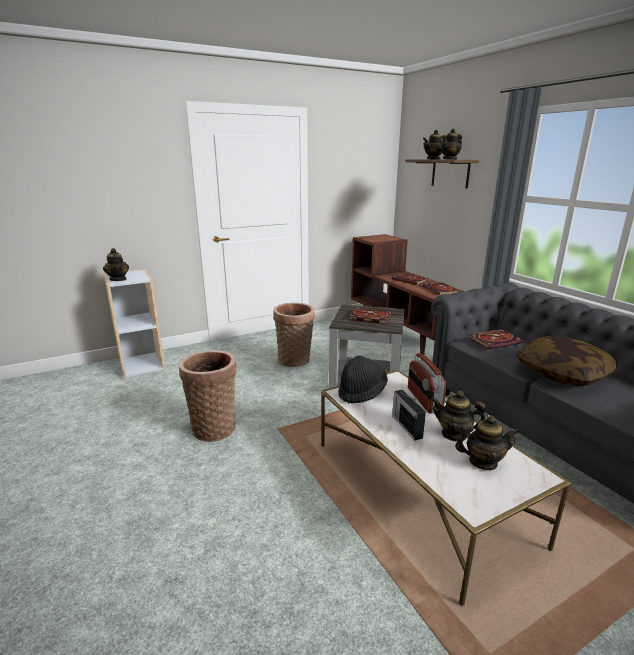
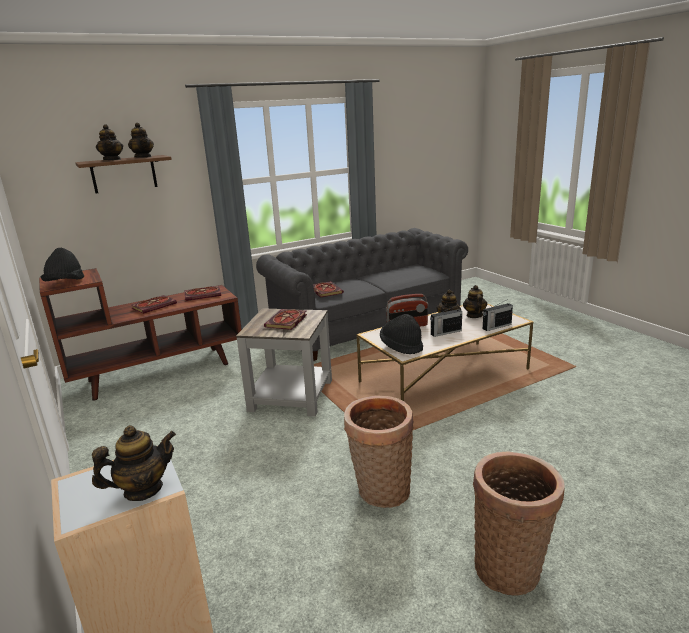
camera: 90 degrees left, 0 degrees up
(295, 361) = (215, 446): basket -> basket (510, 566)
(370, 238) = (65, 283): none -> black hat
(436, 477) = (496, 326): none -> radio
(562, 373) = (377, 281): pillow -> none

